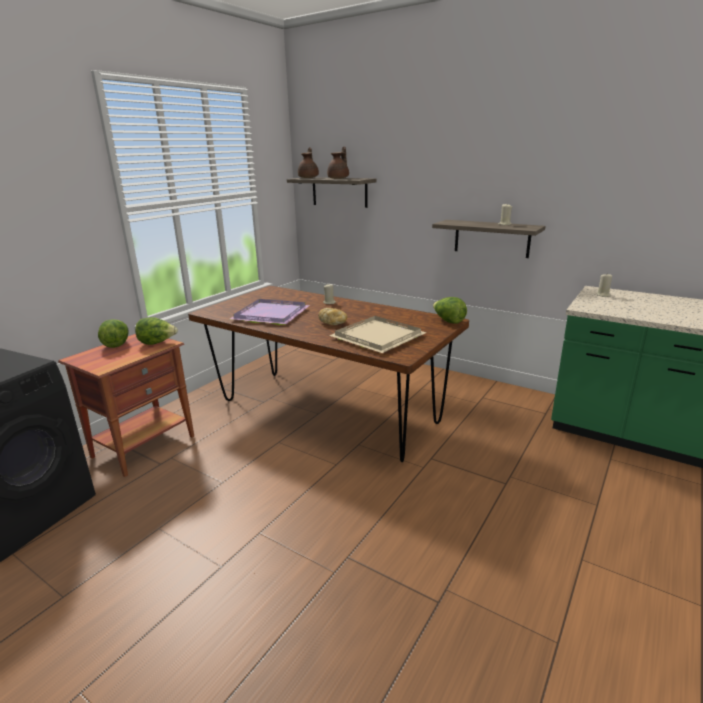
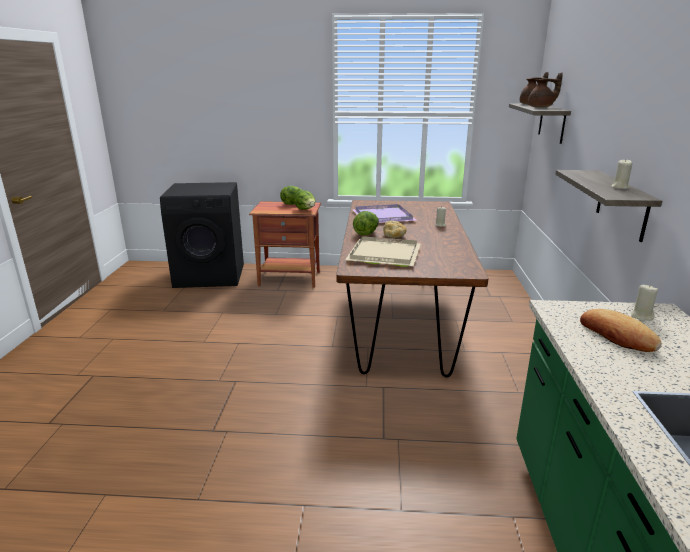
camera: 60 degrees right, 0 degrees up
(448, 321) = (466, 271): lettuce -> lettuce (366, 233)
(630, 306) = (616, 336): none -> bread

